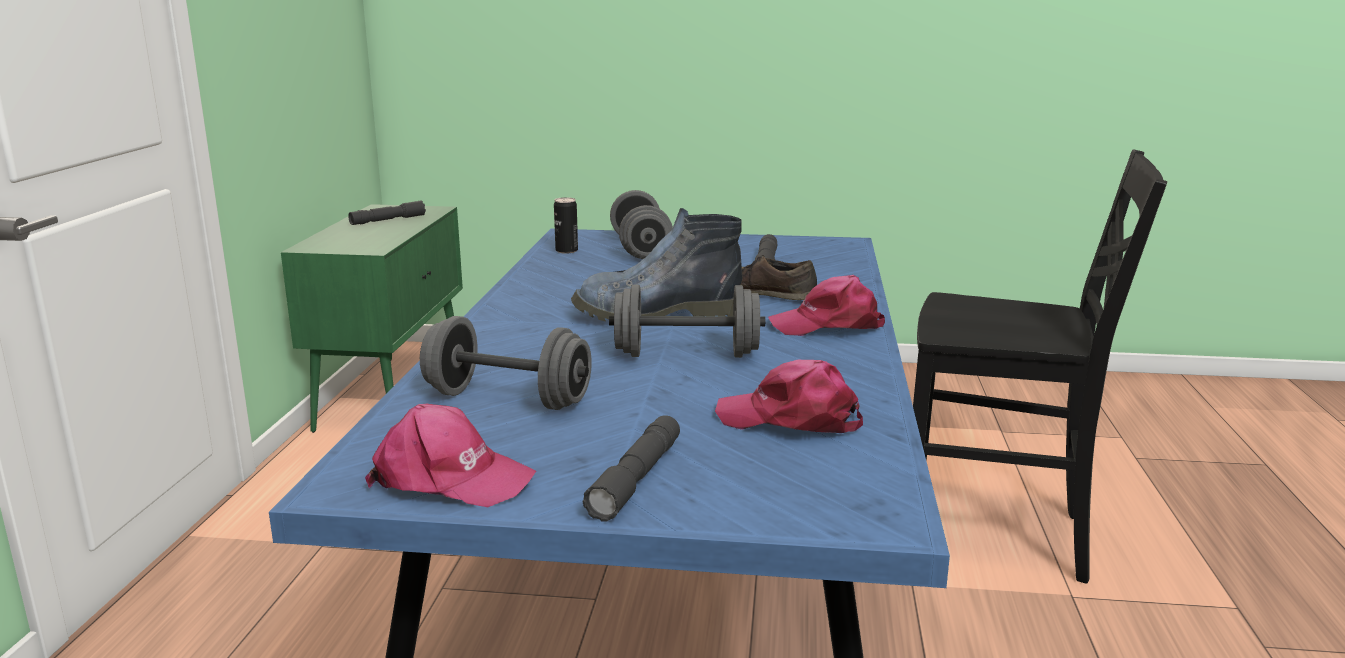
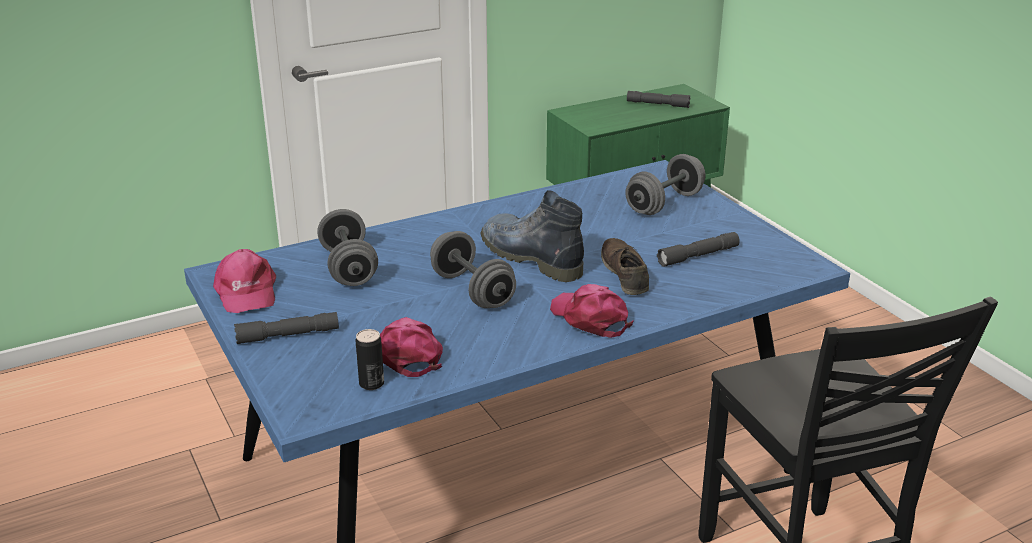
camera: 55 degrees right, 10 degrees up
(566, 251) = (620, 184): can -> can (371, 384)

